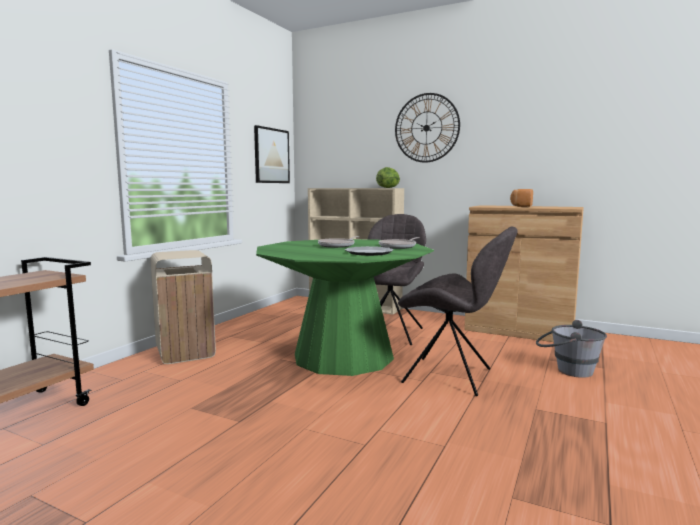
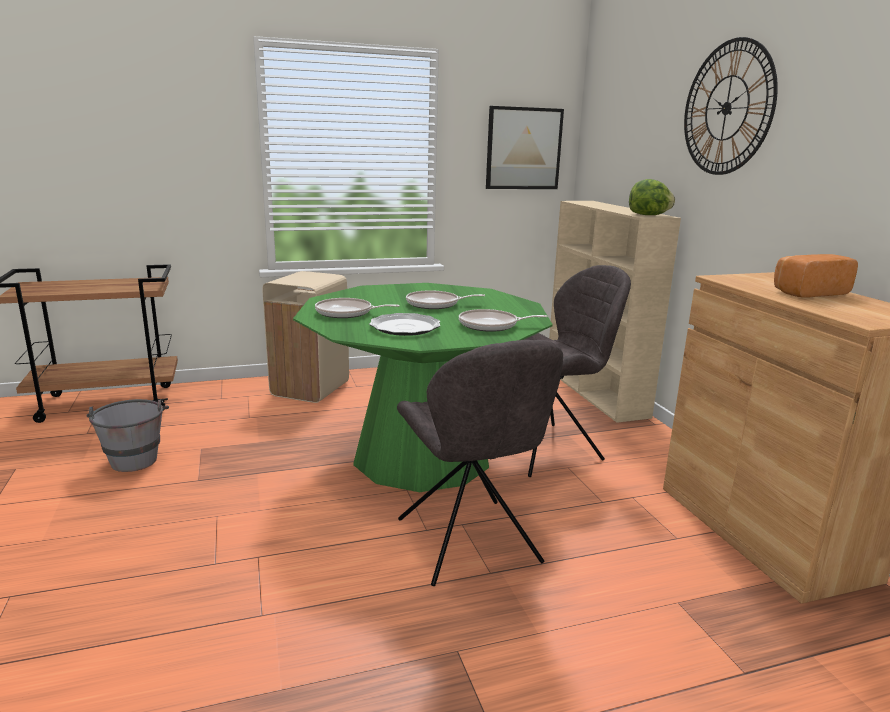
camera: 45 degrees right, 10 degrees up
(313, 254) = (347, 313): none -> frying pan
(567, 370) = (662, 635): grey bucket -> grey bucket (134, 457)

